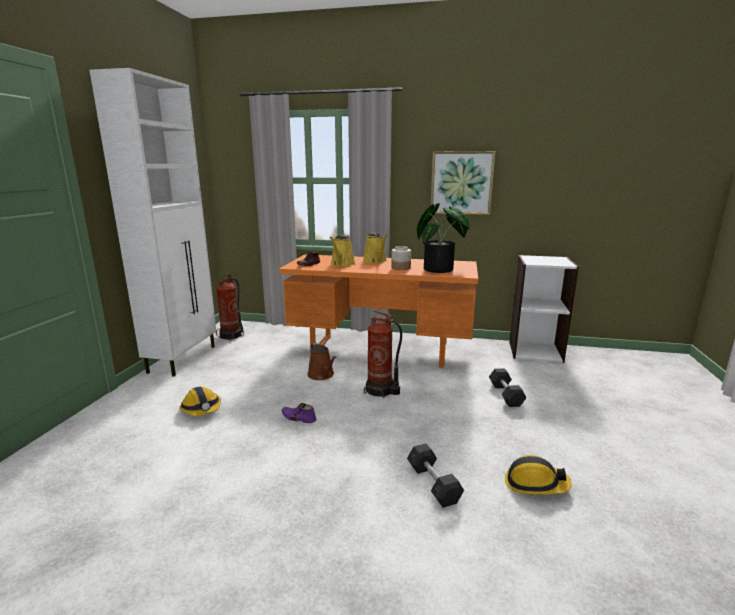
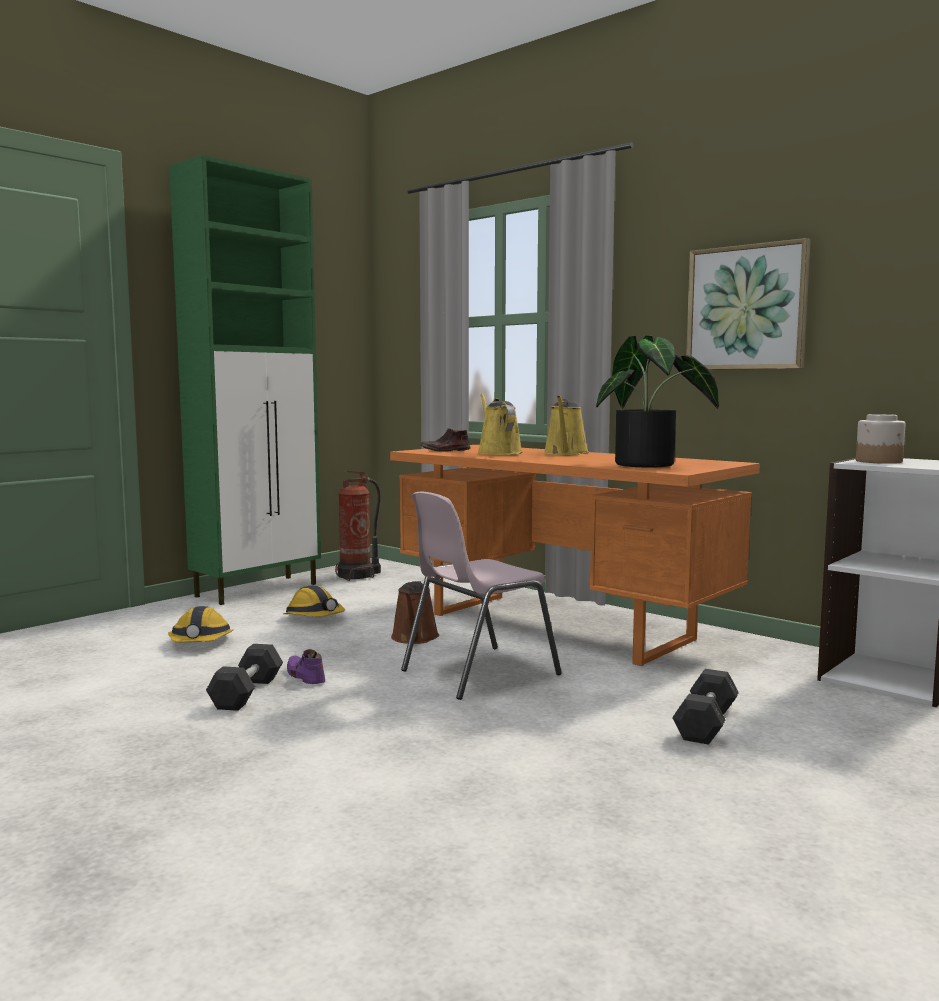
camera: 30 degrees right, 10 degrees down
(183, 358) = (258, 590): white cabinet -> green cabinet
(342, 264) = (498, 453): yellow watering can -> yellow watering can turned 120 degrees clockwise
(381, 391) = (477, 672): fire extinguisher -> pink chair
(401, 268) = (584, 460): jar -> jar (879, 461)
(433, 484) = (376, 793): grey dumbbell -> grey dumbbell (246, 693)
(535, 484) = (552, 845): hard hat -> hard hat (315, 618)

